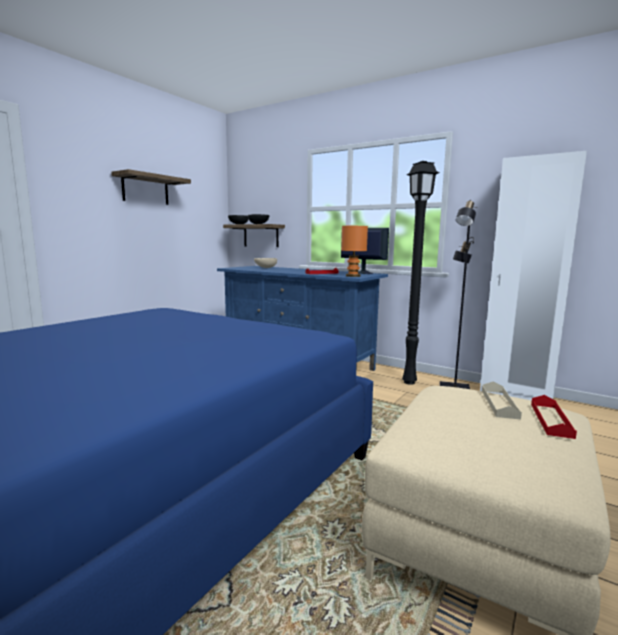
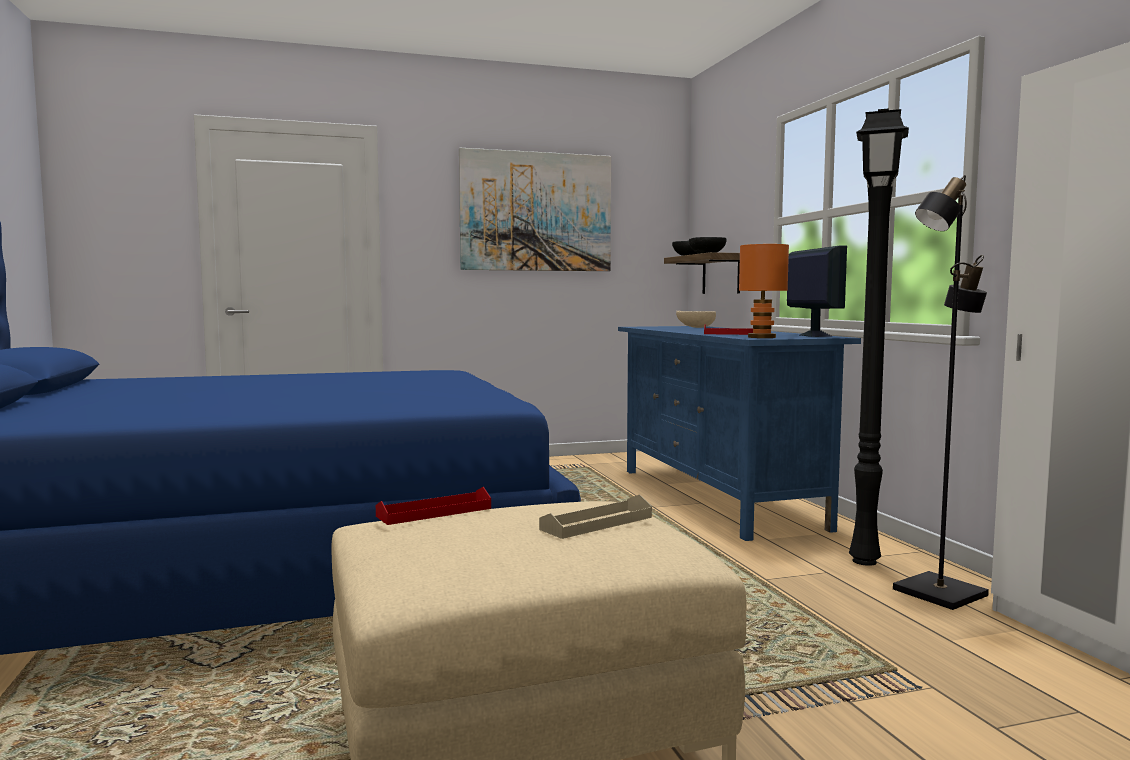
camera: 40 degrees right, 5 degrees down
(145, 189) = (536, 212): shelf -> picture
(551, 420) = (604, 550): red tray -> red tray (434, 512)

